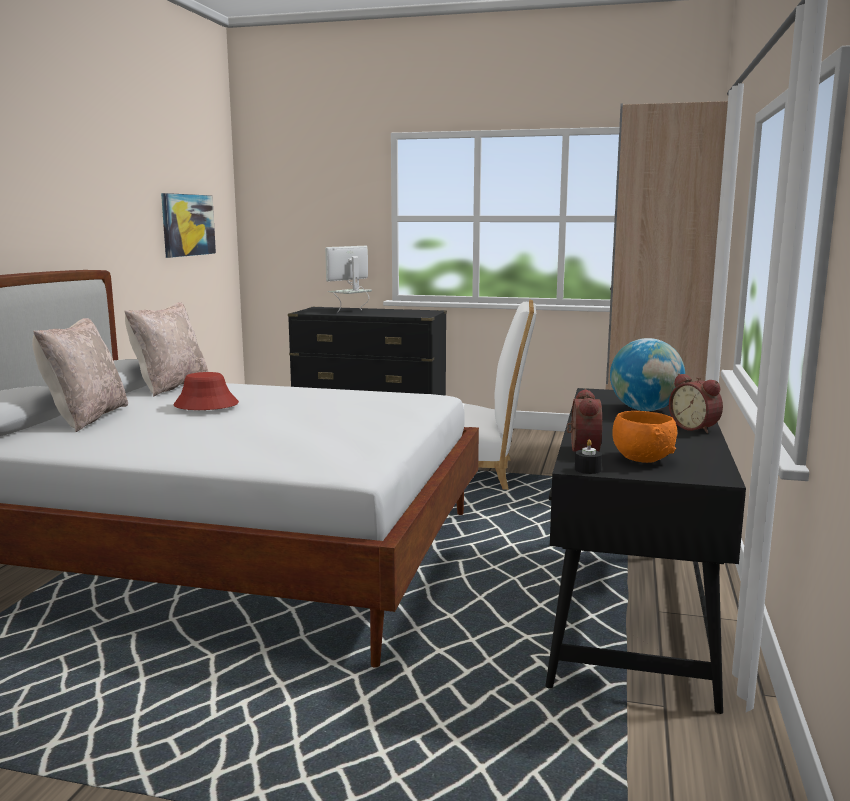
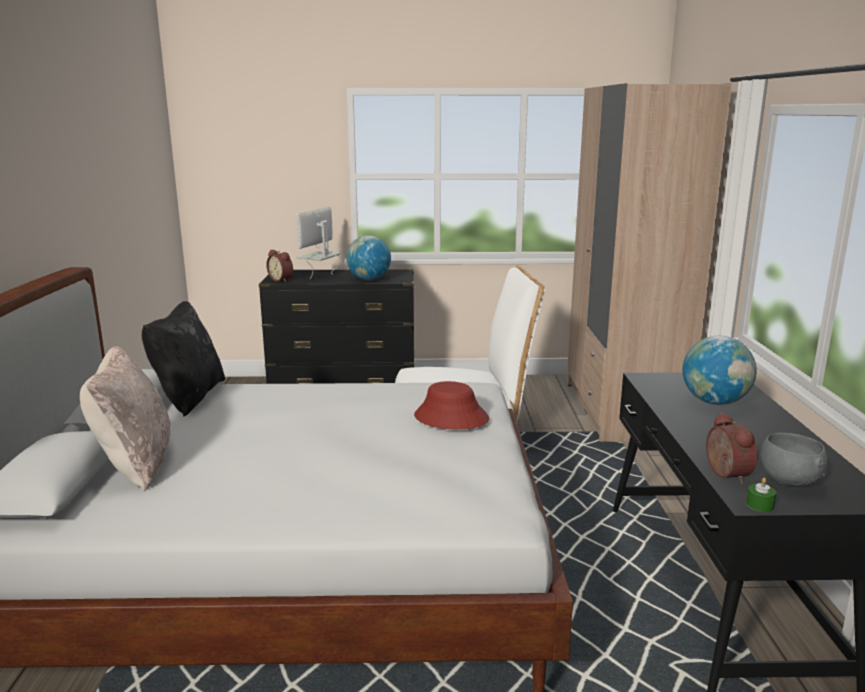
camera: 15 degrees left, 5 degrees up
(170, 386) = (188, 397): beige pillow -> black pillow
(188, 225) = (140, 194): picture -> none
(206, 405) = (259, 427): red hat -> red hat (451, 418)
(392, 314) = (369, 280): none -> globe
(587, 469) = (760, 505): black candle -> green candle
(642, 459) = (788, 481): orange bowl -> grey bowl
(695, 428) = (783, 425): alarm clock -> alarm clock (282, 280)

